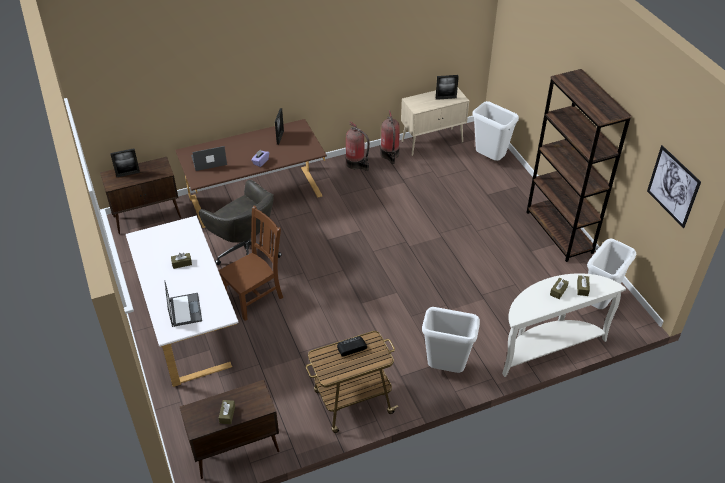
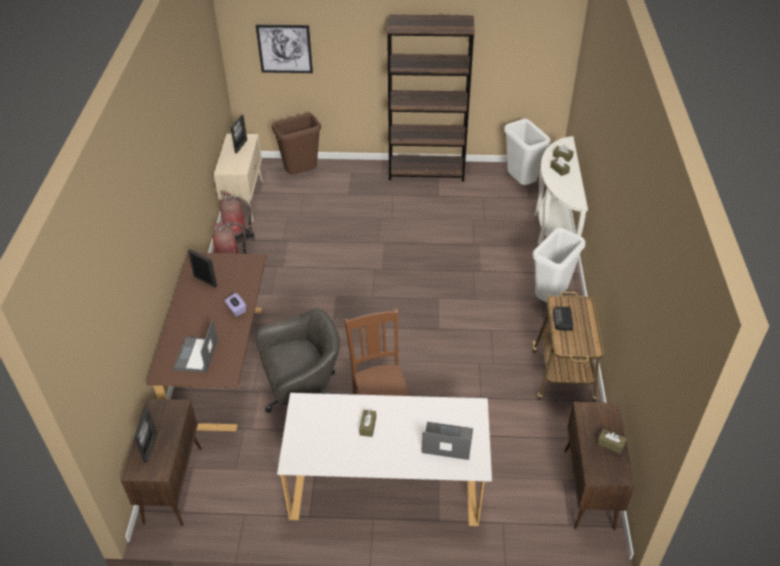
camera: 65 degrees left, 0 degrees up
(490, 159) = (301, 174): white trash can -> brown trash can
(673, 186) = (541, 42): picture -> picture (284, 49)

